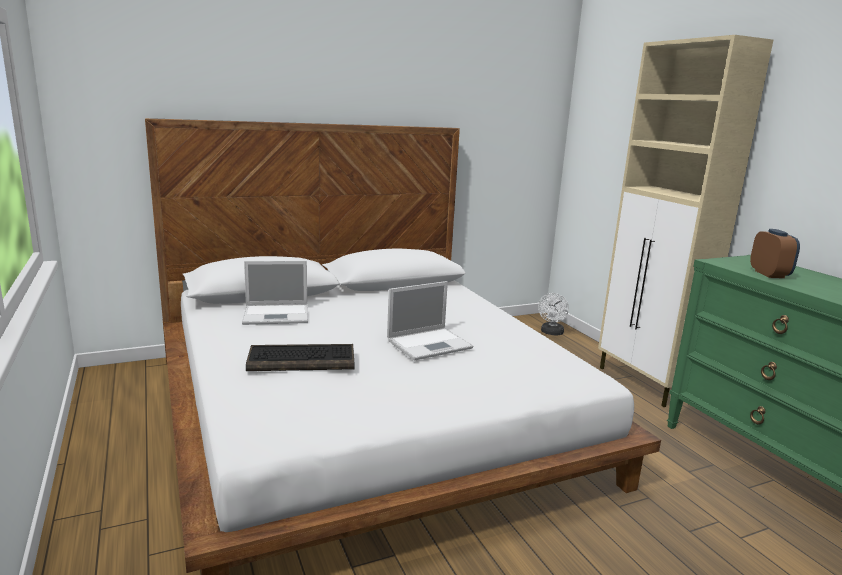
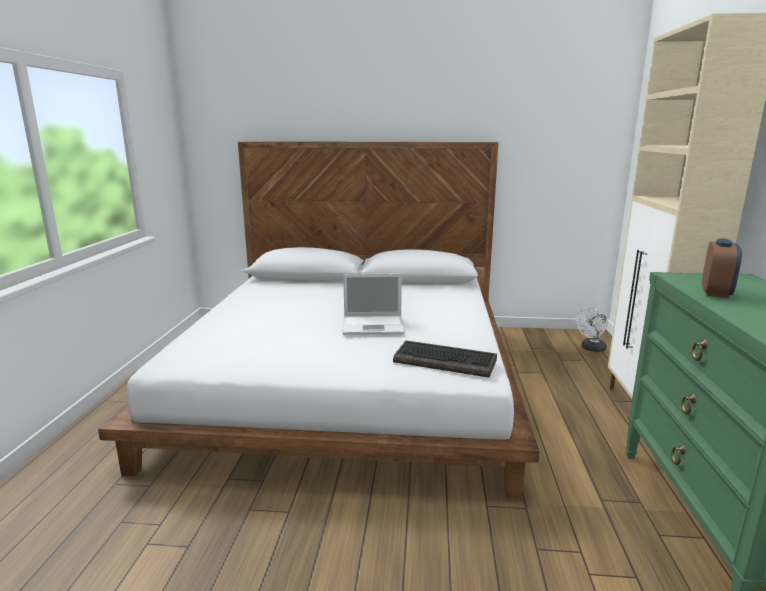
camera: 30 degrees right, 0 degrees up
(277, 315) = (293, 291): laptop -> none
(303, 360) = (263, 321): keyboard -> keyboard (446, 361)

